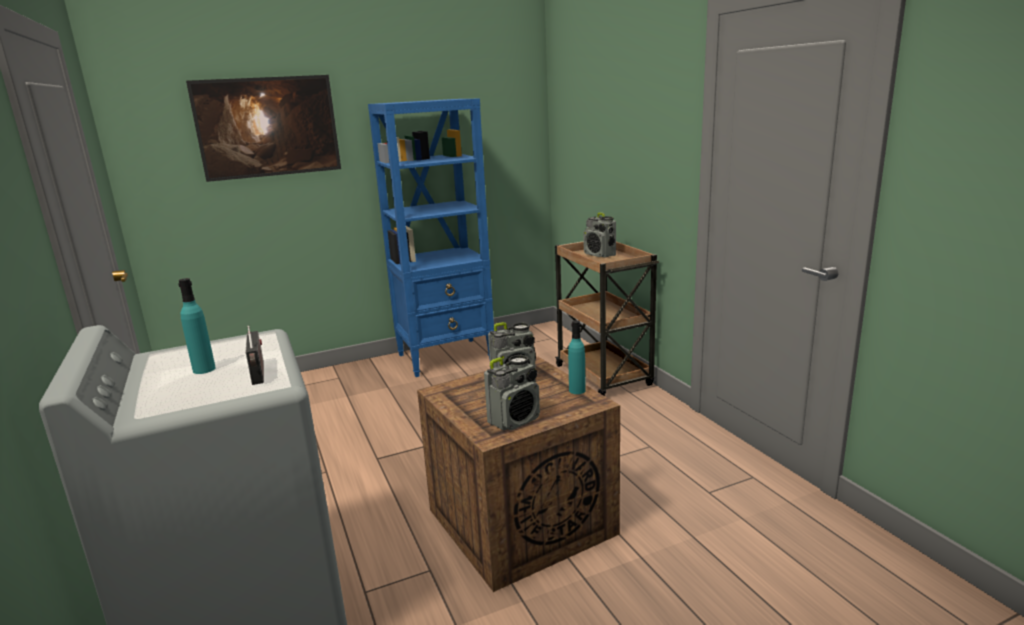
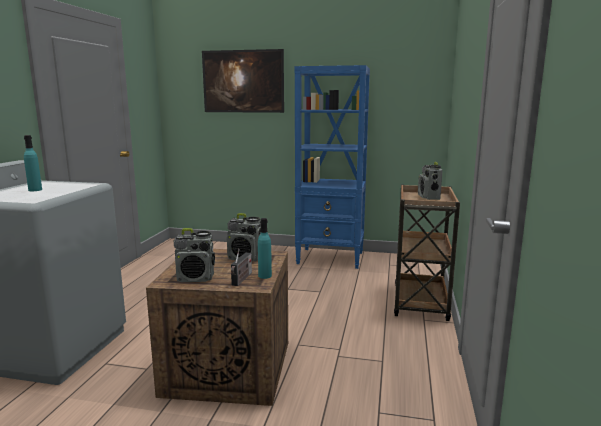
camera: 35 degrees right, 5 degrees down
(259, 373) = (42, 196): radio -> radio (241, 279)

